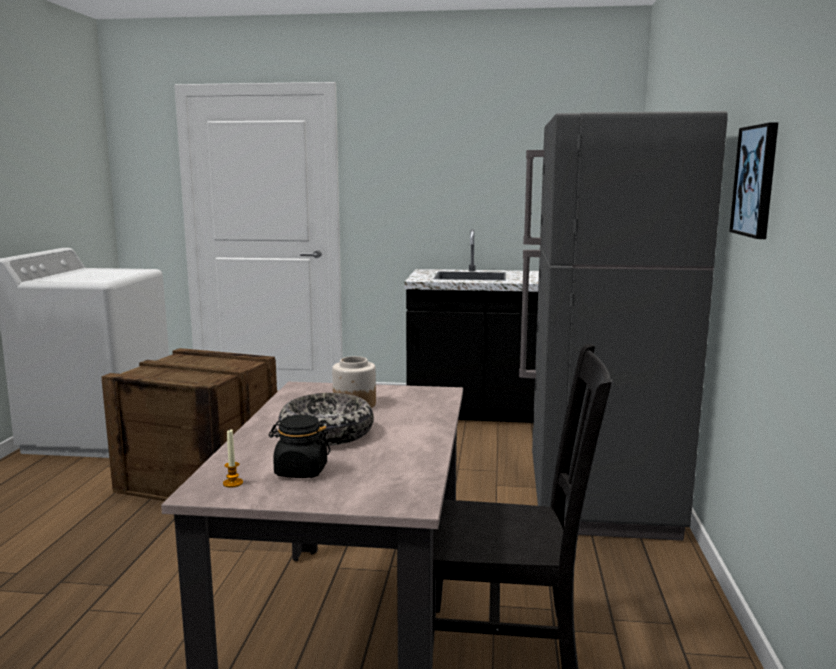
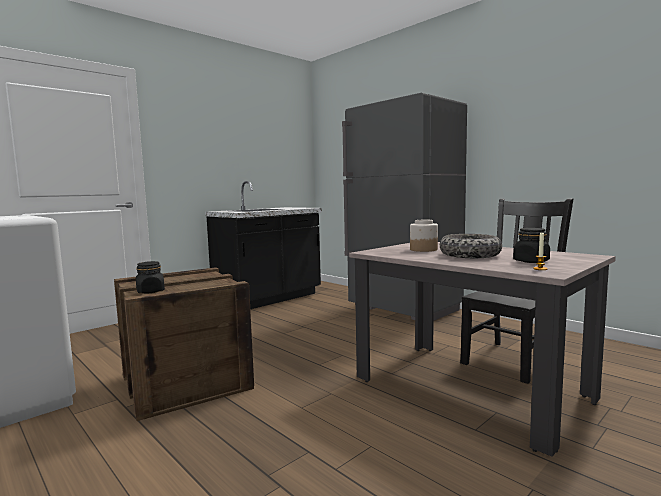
camera: 50 degrees left, 5 degrees down
(148, 372) = (150, 291): none -> black jar
(756, 181) = (499, 130): picture -> none

